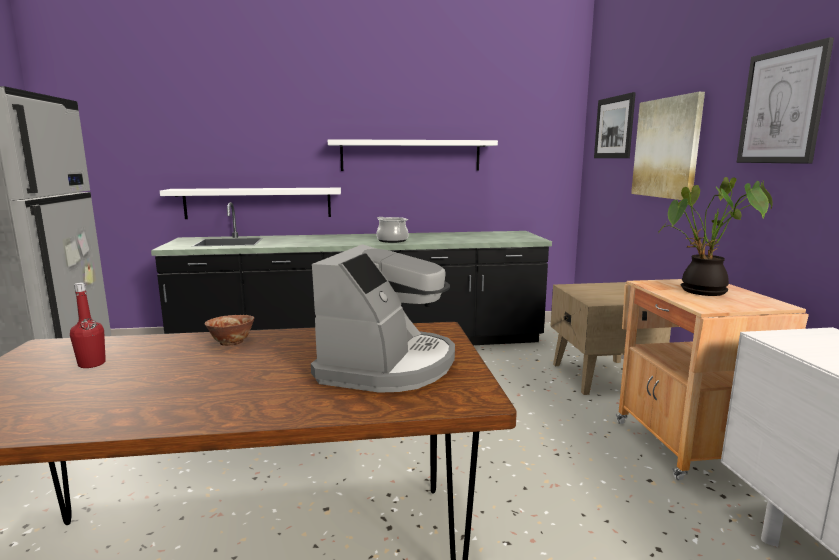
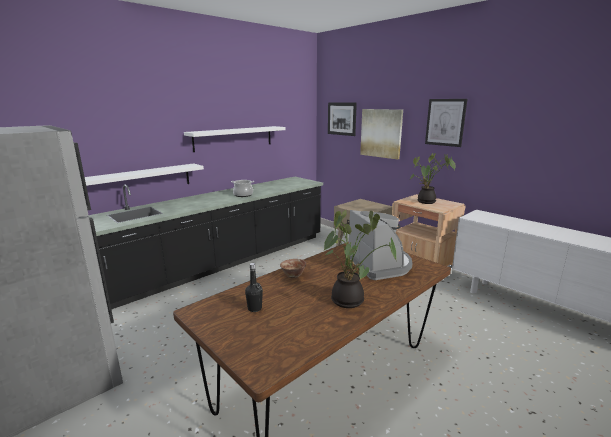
camera: 35 degrees left, 5 degrees up
(92, 364) = (254, 308): red bottle -> black bottle
(209, 398) = (350, 301): none -> potted plant

